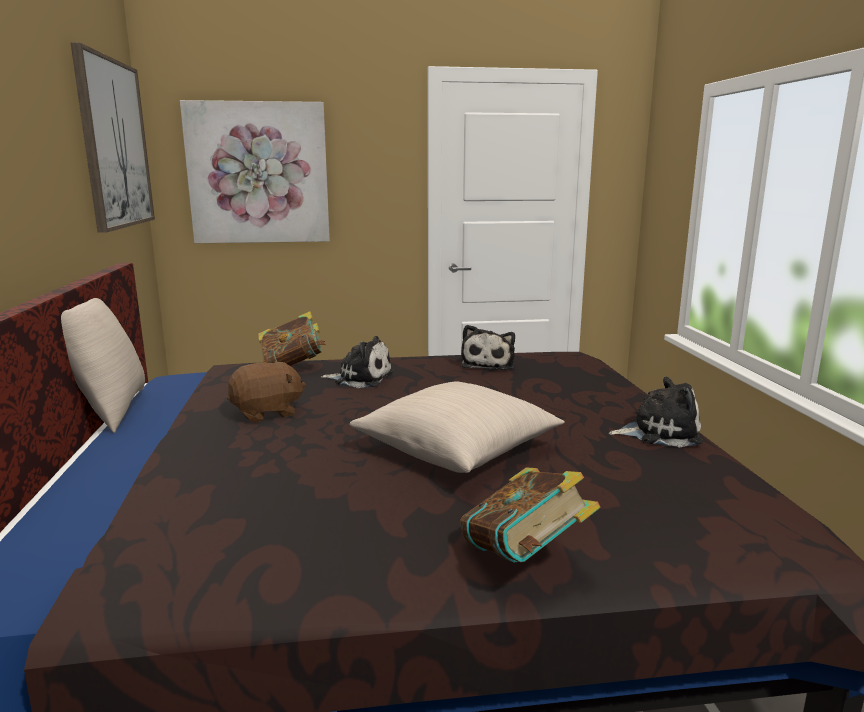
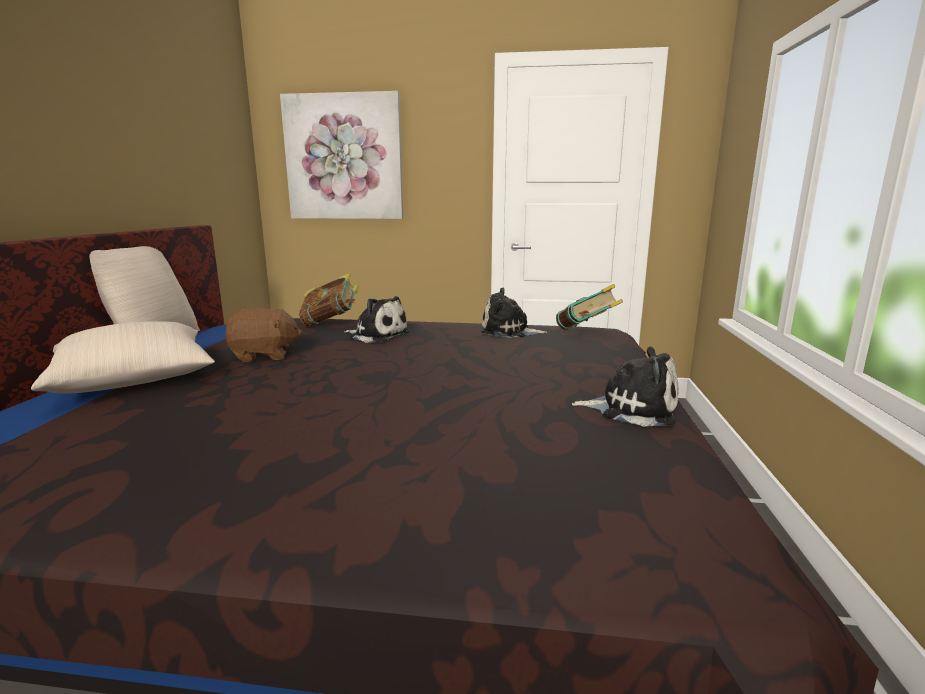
camera: 15 degrees right, 0 degrees up
(114, 144) = (211, 127): picture -> none
(457, 450) = (395, 403): beige pillow -> beige pillow (134, 380)
(488, 364) = (509, 332): plush toy -> plush toy turned 75 degrees clockwise
(524, 558) = (343, 525): book -> book (586, 333)

